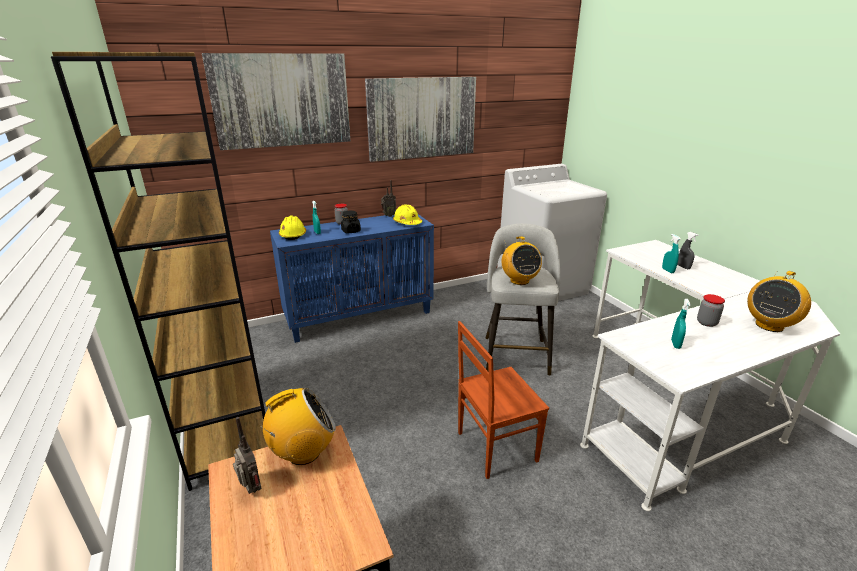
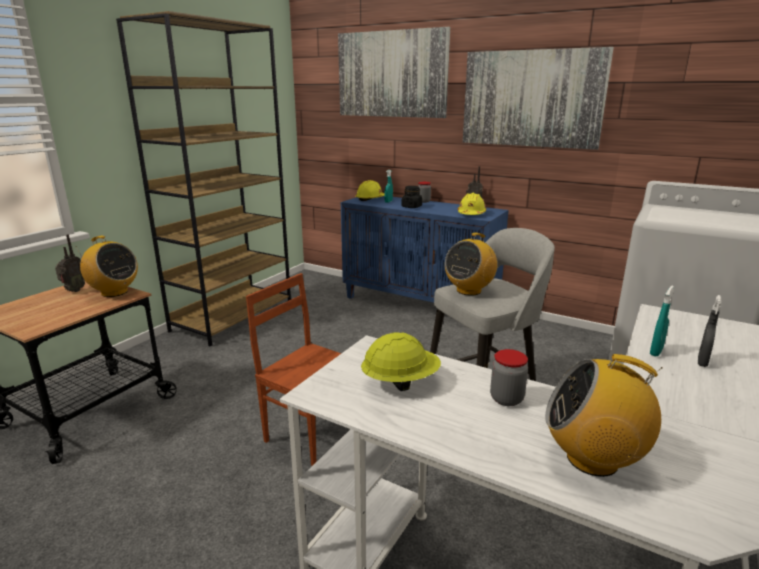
camera: 55 degrees right, 5 degrees down
(675, 344) = (400, 382): turquoise spray bottle -> yellow hard hat

